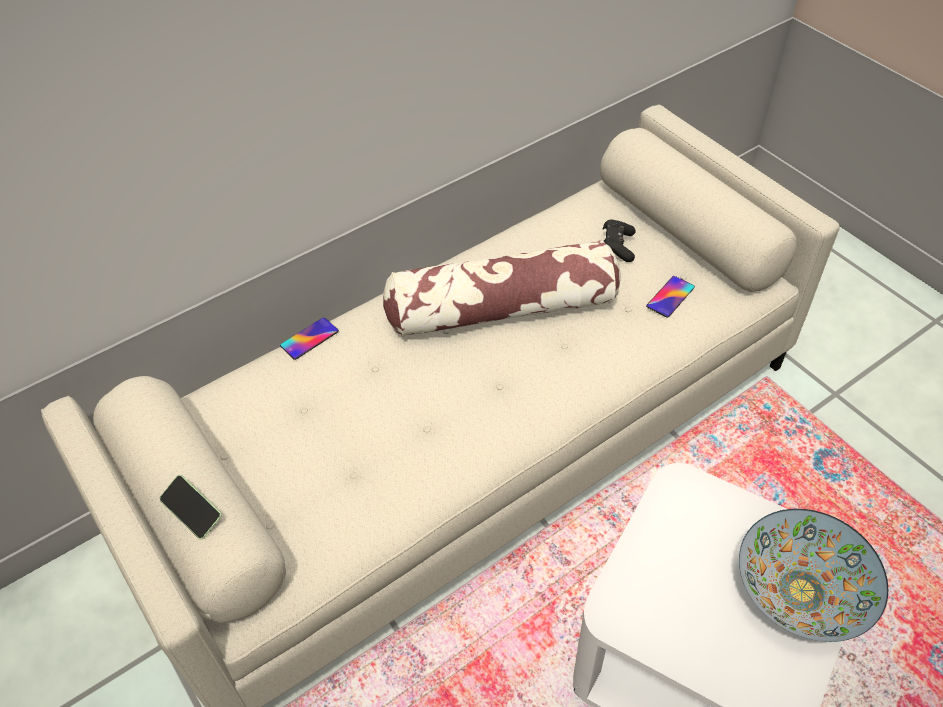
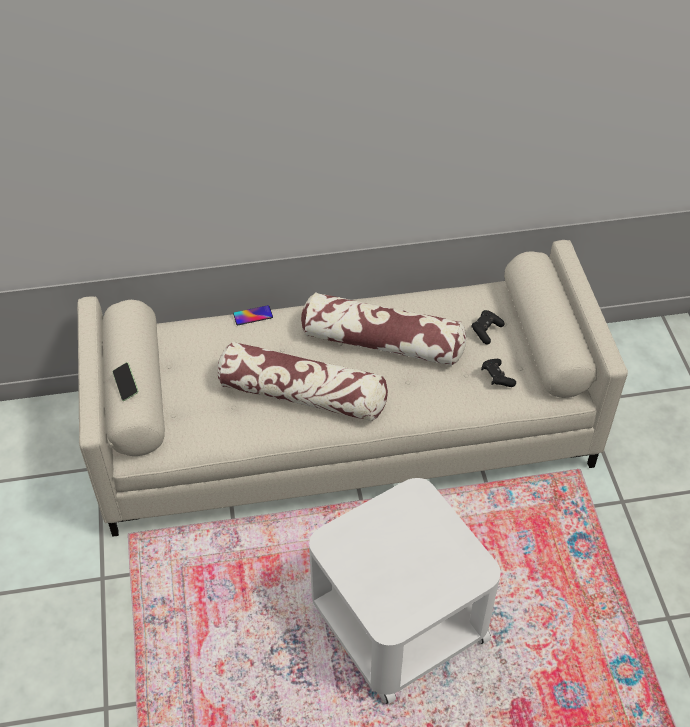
camera: 25 degrees right, 0 degrees up
(443, 417) = (303, 395): none -> pillow
(670, 297) = (496, 378): phone -> black game controller
(800, 590) = (444, 578): bowl -> none

